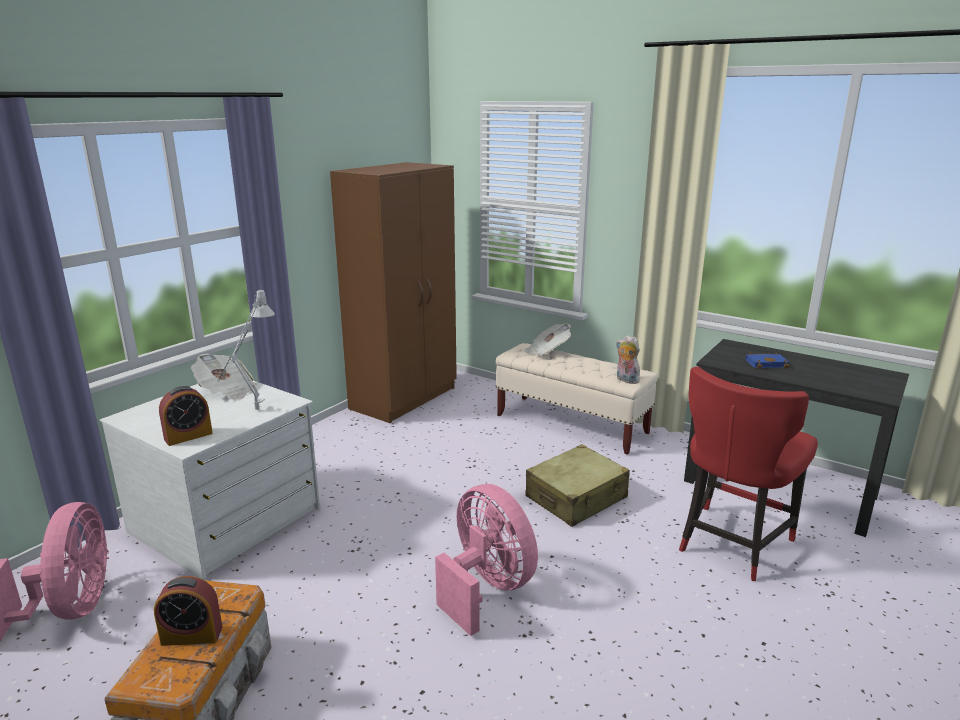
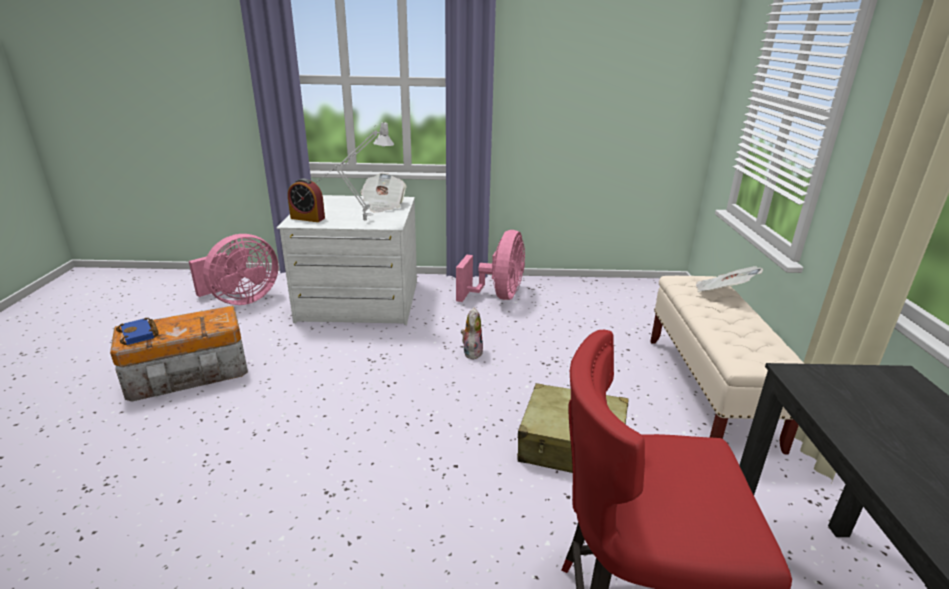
camera: 55 degrees right, 5 degrees up
(192, 635) = (173, 326): alarm clock -> none
(405, 398) = (603, 290): brown wardrobe -> none
(486, 588) = (374, 444): pink fan -> pink fan (498, 296)
(626, 380) = (744, 358): plush toy -> plush toy (471, 352)
(766, 363) = (890, 425): blue book -> blue book (140, 334)

